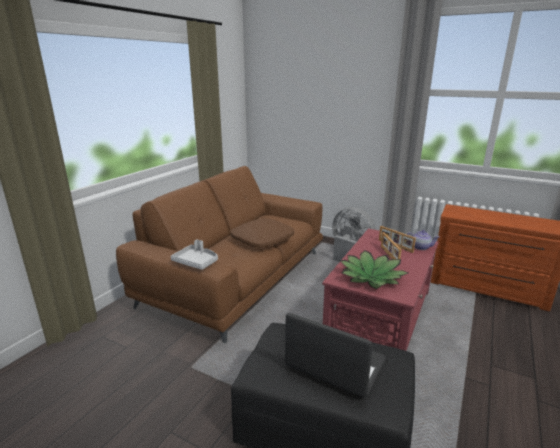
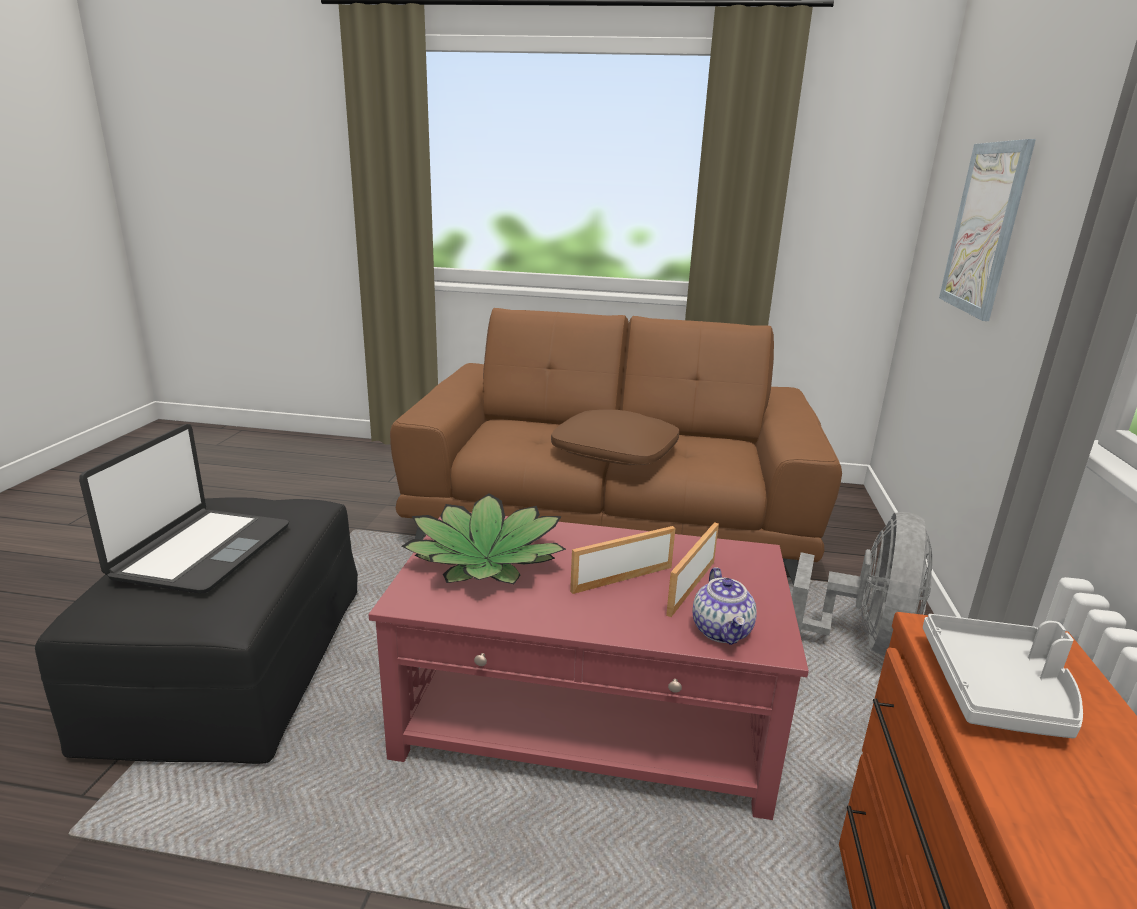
camera: 70 degrees right, 0 degrees up
(196, 262) = (437, 402): grey tray -> grey tray (998, 690)
(310, 113) = (984, 229): none -> picture

